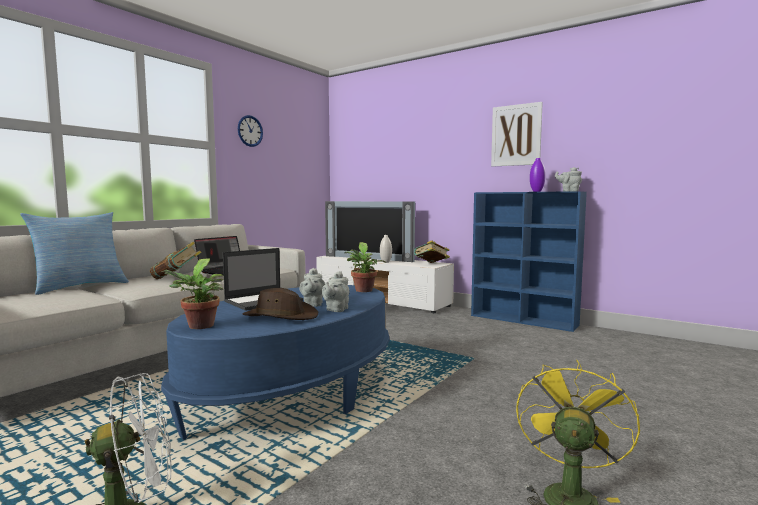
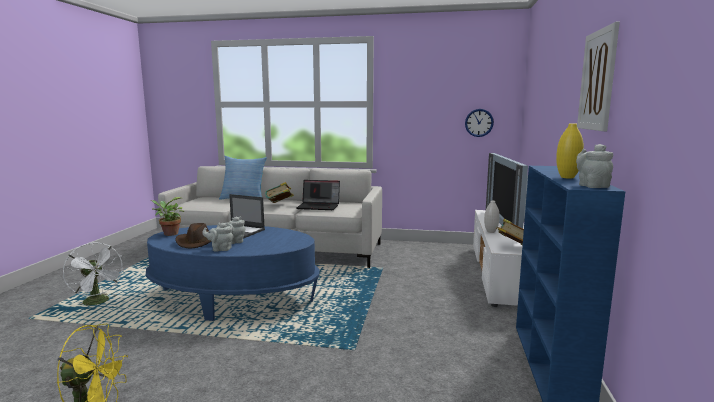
camera: 65 degrees right, 5 degrees up
(250, 131) = (410, 87): wall clock -> wall clock (479, 122)
(364, 291) = (290, 245): potted plant -> none
(536, 191) = (567, 177): purple vase -> yellow vase

